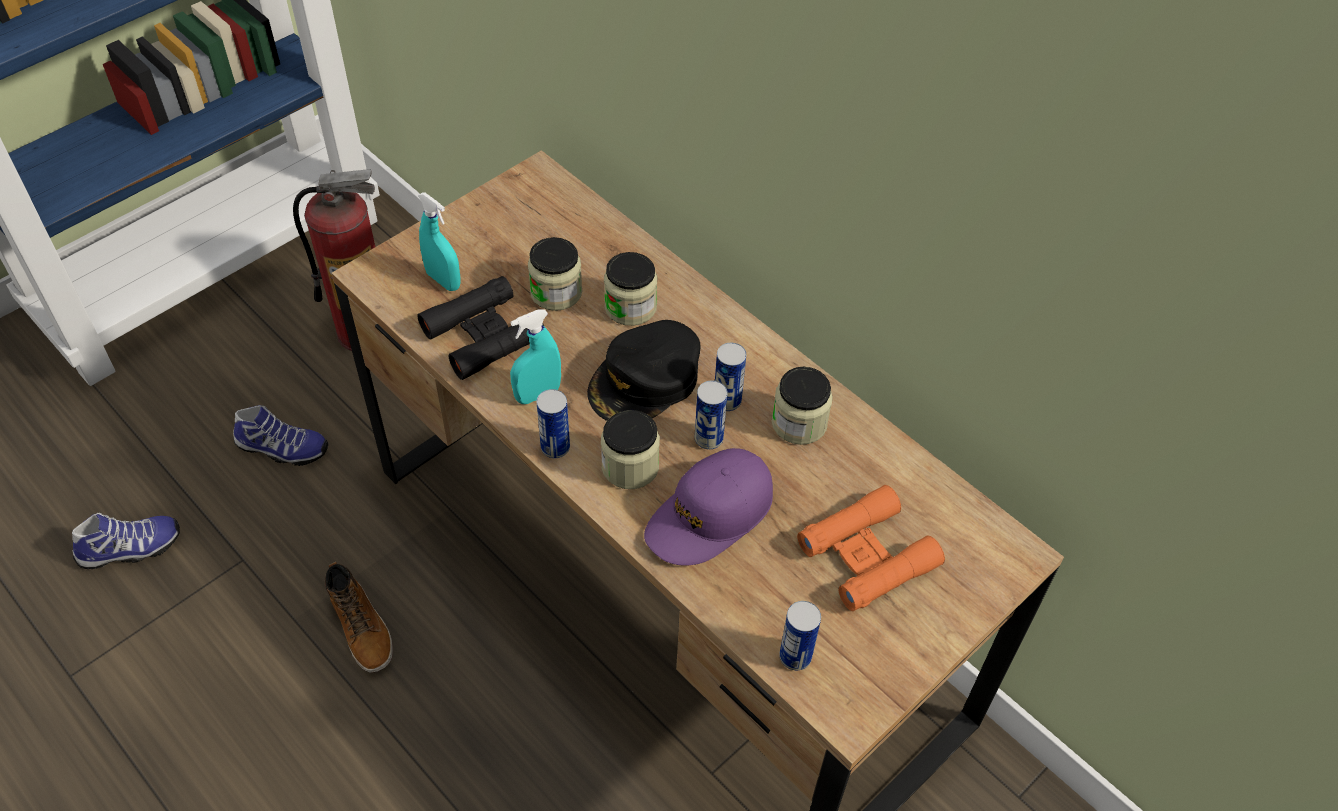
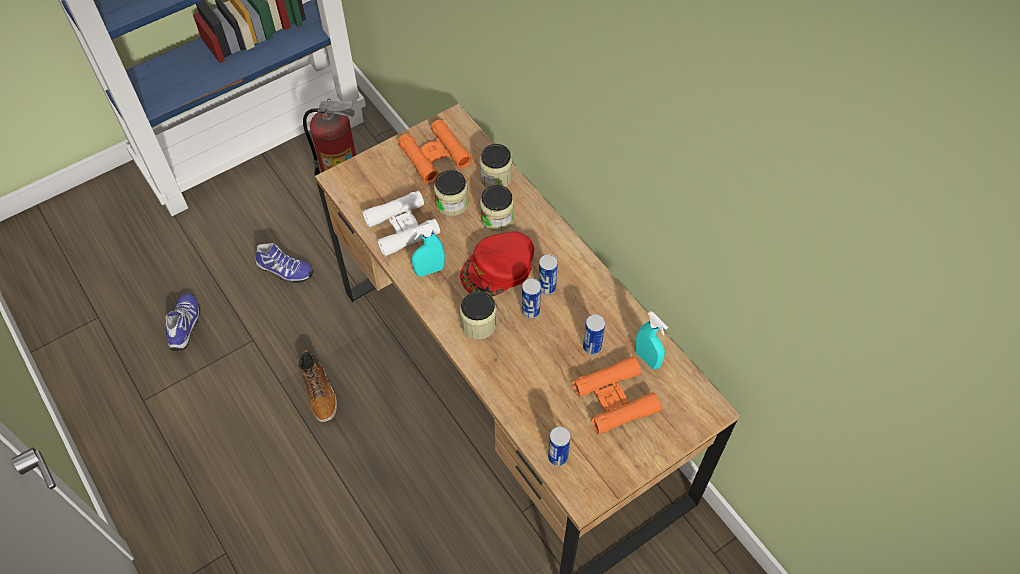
camera: 10 degrees right, 5 degrees up
(130, 549) = (186, 325): shoe -> shoe turned 75 degrees counterclockwise
(443, 280) = (383, 188): turquoise spray bottle -> turquoise spray bottle (647, 359)
(483, 335) = (402, 227): black binoculars -> white binoculars
(517, 227) = (434, 156): none -> orange binoculars
(555, 447) = (435, 306): can -> can (592, 347)
(645, 381) = (498, 269): black cap -> red cap
(709, 516) = (522, 362): purple cap -> none
(799, 423) = (589, 308): jar -> jar (496, 177)

